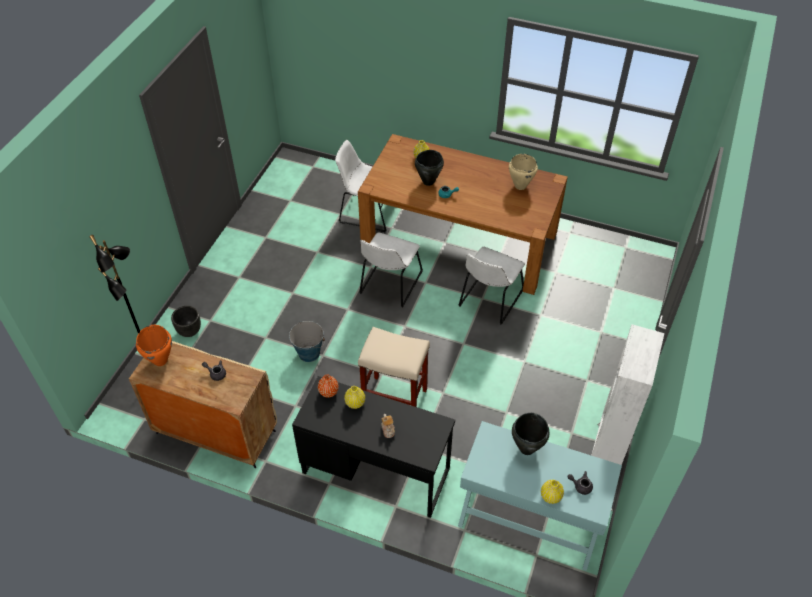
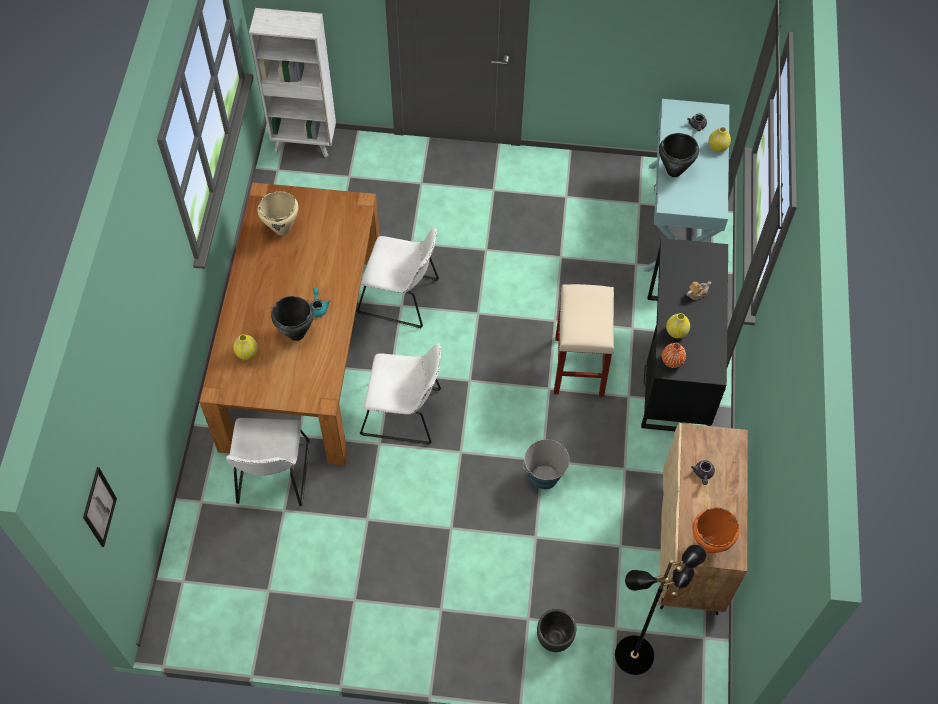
camera: 105 degrees left, 10 degrees up
(296, 38) = (99, 507): none -> picture
(607, 449) = (575, 165): white bookcase -> white bookcase (305, 142)

